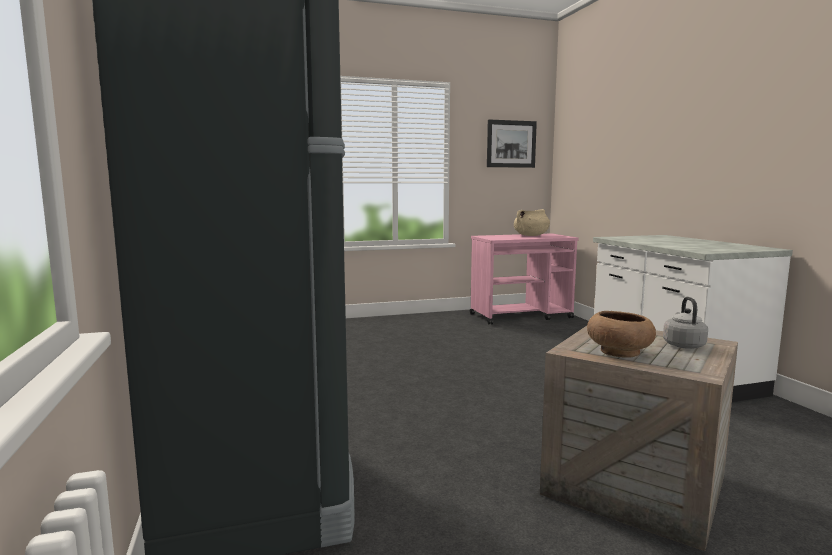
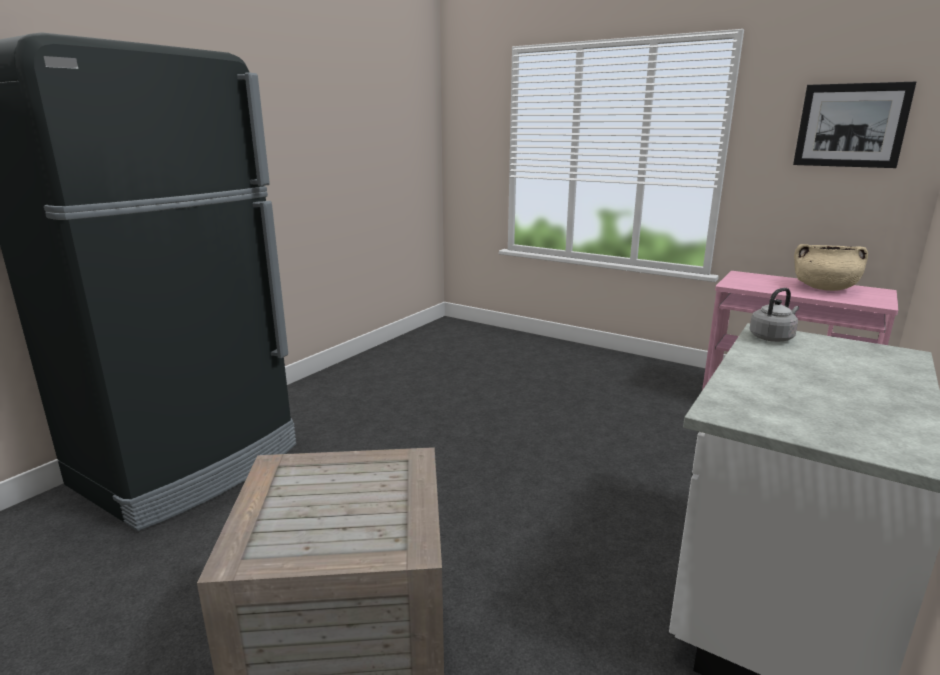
camera: 50 degrees right, 10 degrees up
(619, 352) = (294, 492): brown bowl -> none
(683, 345) = (372, 526): grey kettle -> grey kettle (772, 337)

